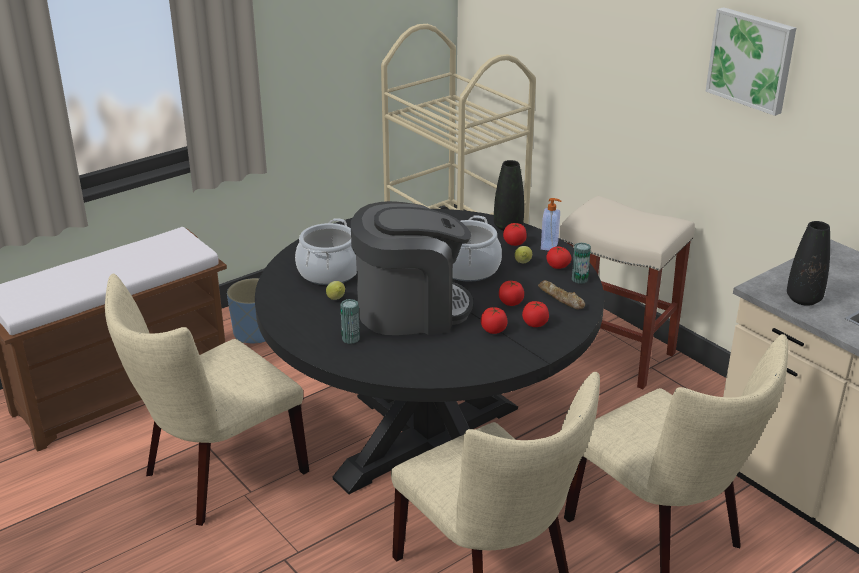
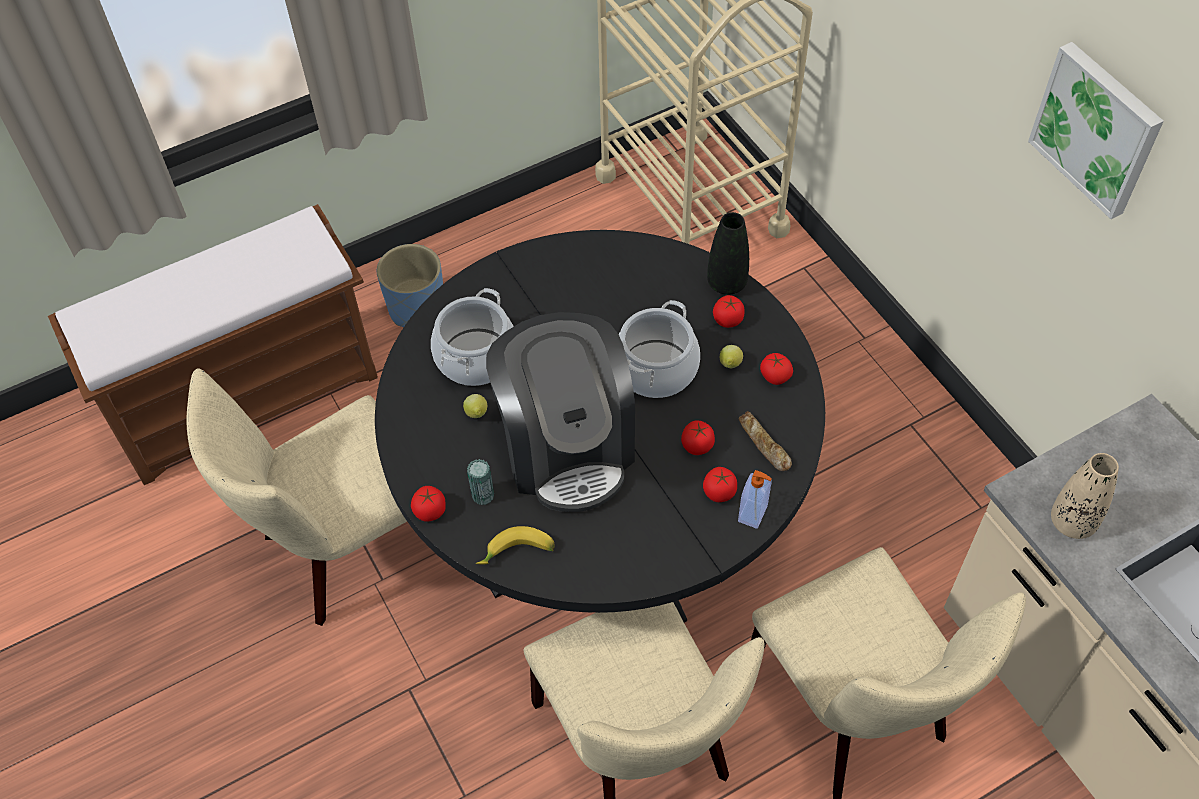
camera: 10 degrees right, 25 degrees up
(386, 366) = (517, 554): none -> banana
(411, 310) = (567, 446): coffee machine -> coffee machine turned 75 degrees clockwise
(493, 330) = (664, 499): tomato -> tomato (430, 511)
(550, 246) = (774, 331): soap dispenser -> soap dispenser (753, 514)
(579, 279) = (797, 407): can -> none
(615, 355) = (869, 397): beige stool -> none
(803, 299) = (1072, 522): black vase -> beige vase

